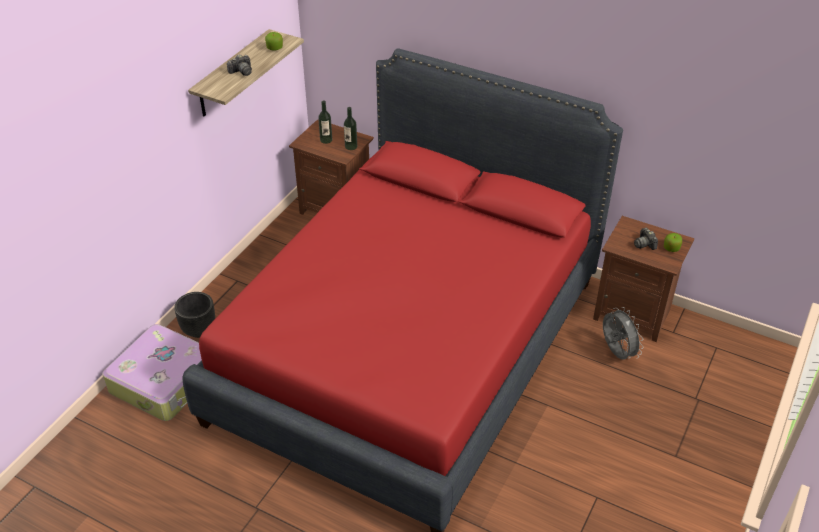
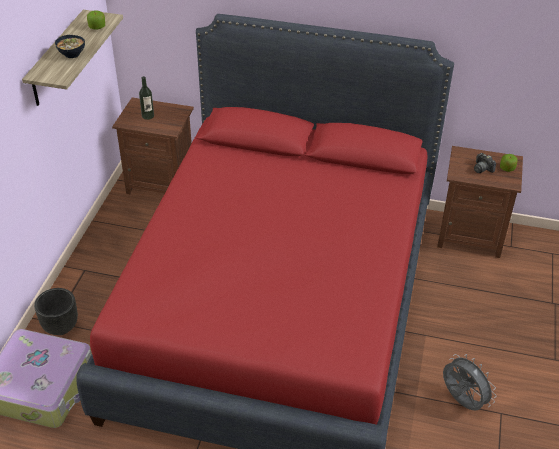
camera: 15 degrees left, 0 degrees up
(241, 71) = (72, 54): camera -> bowl
(351, 146) = (175, 119): bottle -> none
(616, 353) = (468, 274): grey fan -> grey fan (461, 401)

